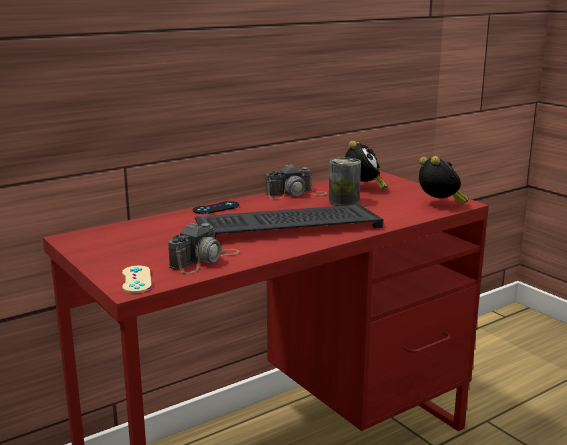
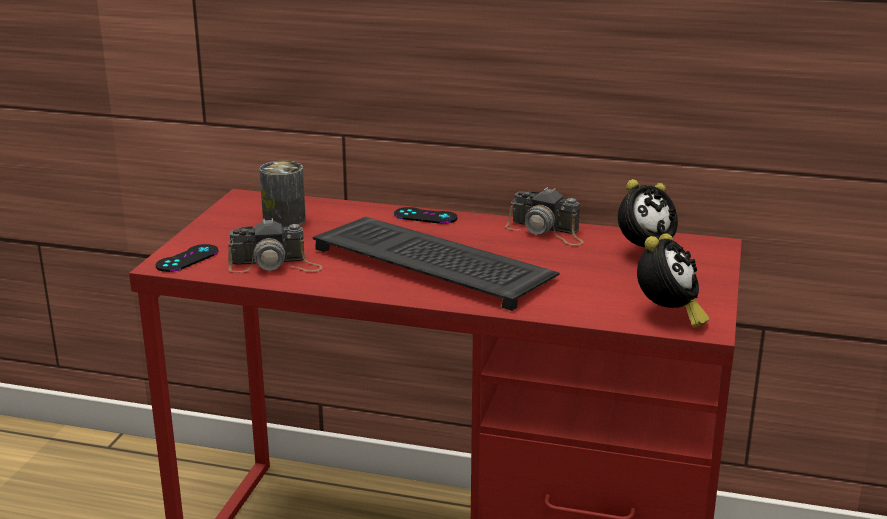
camera: 50 degrees right, 5 degrees up
(136, 279) = (187, 258): beige game controller -> black game controller
(344, 201) = (569, 262): can -> can (284, 221)

